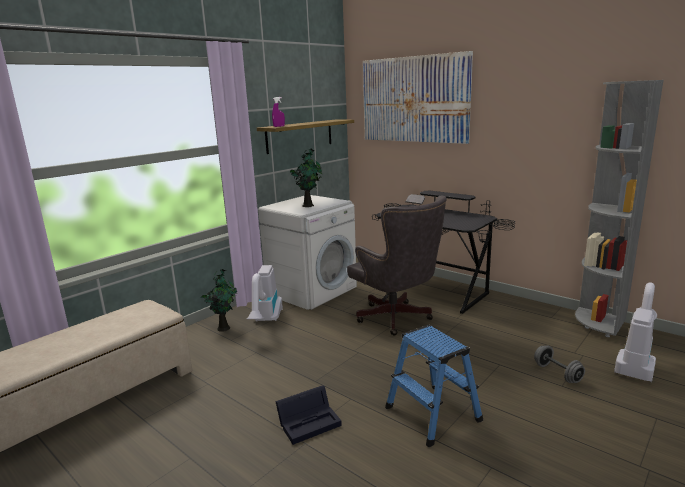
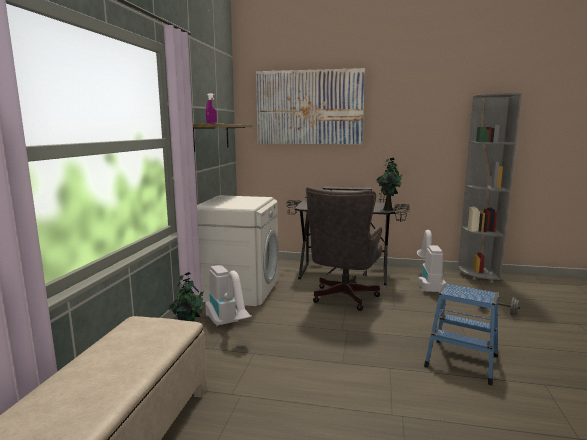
camera: 30 degrees left, 5 degrees down
(308, 205) = (241, 202): potted plant -> potted plant (387, 209)
(310, 422) = (383, 397): black storage box -> none
(396, 319) = (343, 298): grey office chair -> grey office chair turned 90 degrees clockwise
(636, 360) = (525, 293): vacuum cleaner -> vacuum cleaner (428, 283)

